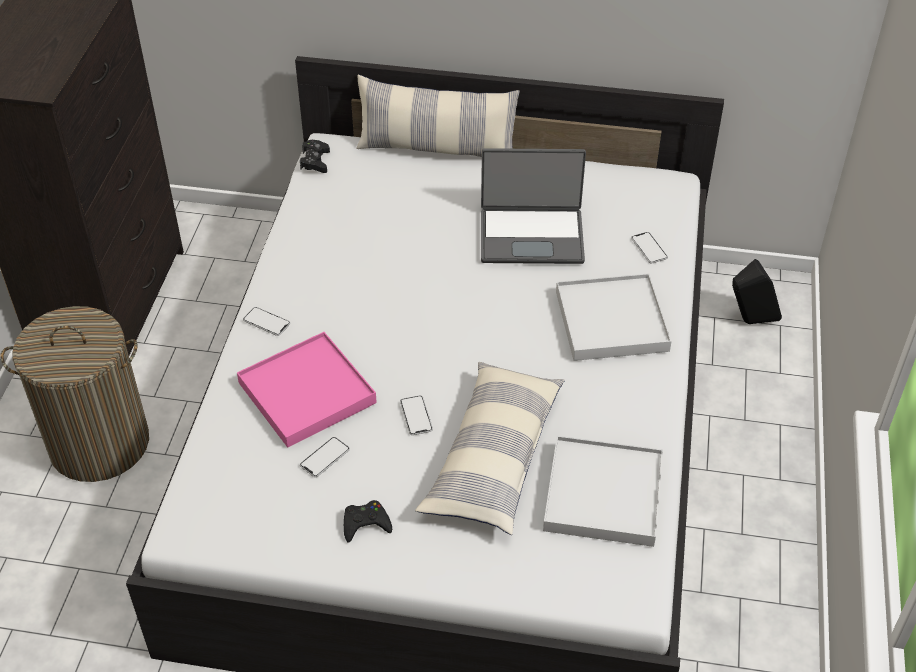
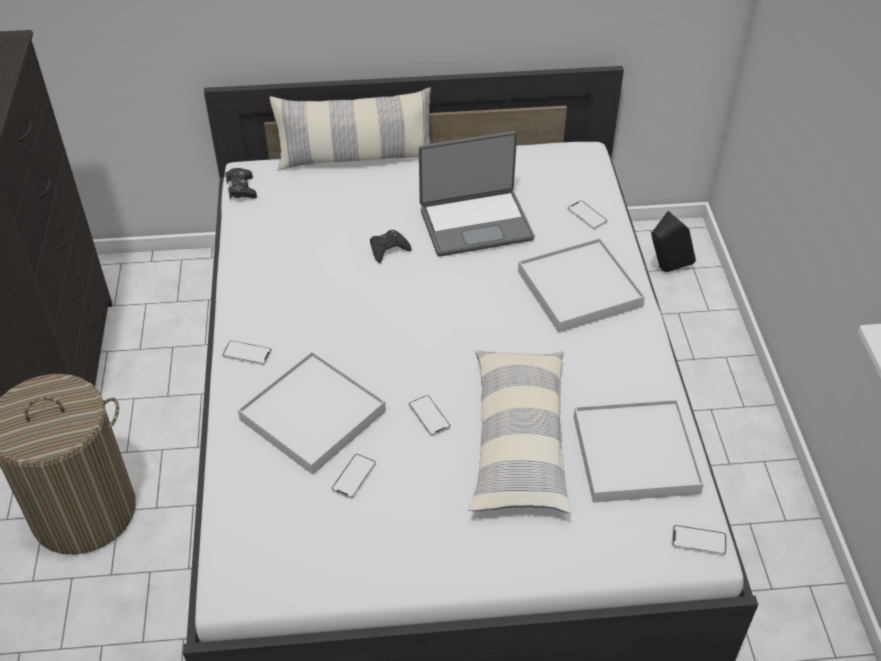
camera: 15 degrees left, 0 degrees up
(307, 392) = (313, 415): pink tray -> white tray
(365, 524) = (418, 534): black game controller -> black game controller (388, 249)
(633, 590) = (698, 541): none -> phone

